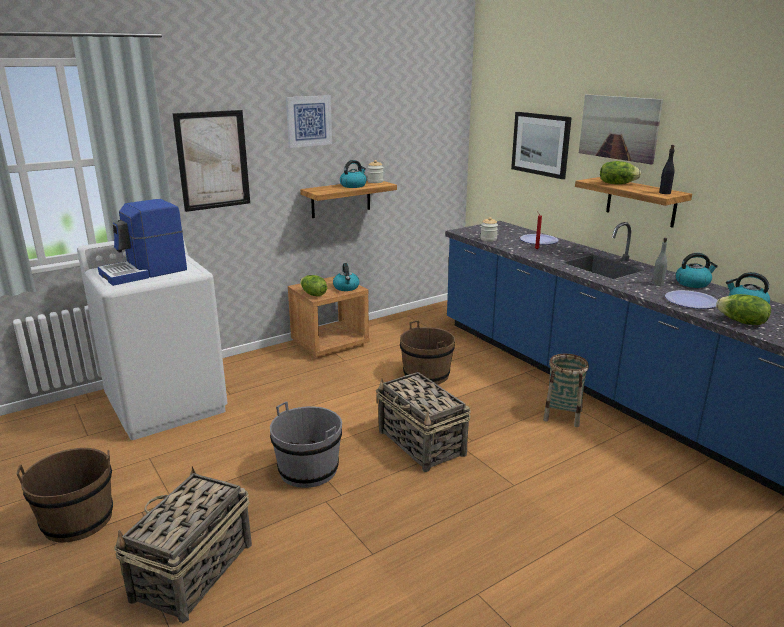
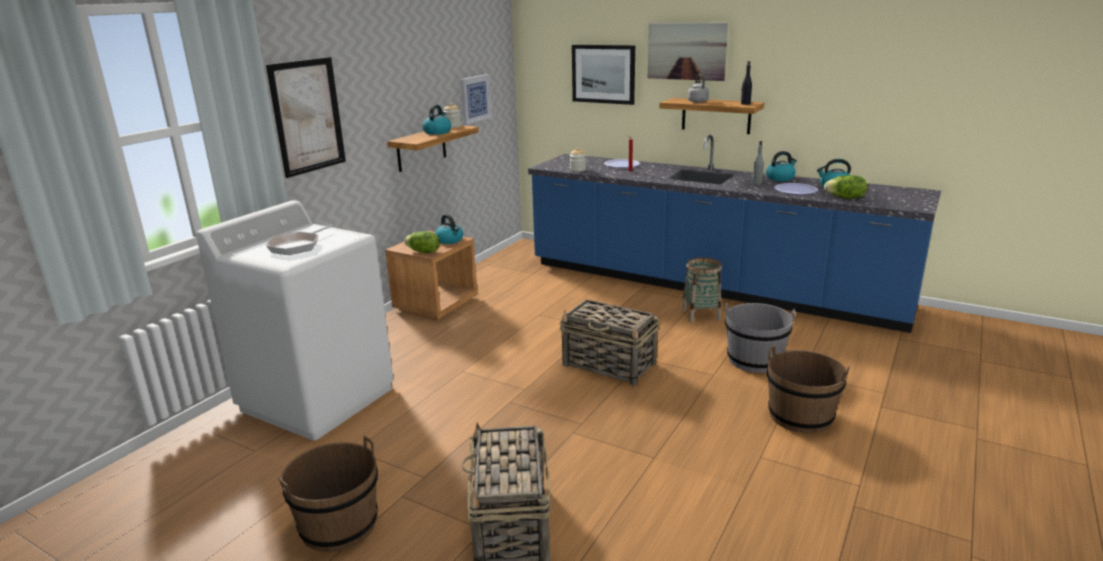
camera: 25 degrees left, 0 degrees up
(145, 272) = (297, 246): coffee machine -> frying pan
(308, 121) = (388, 66): picture -> picture (475, 99)
(308, 470) = (531, 413): grey bucket -> grey bucket (754, 360)
(426, 375) = (558, 310): brown bucket -> brown bucket (800, 416)
(617, 184) = (697, 101): lettuce -> grey kettle

